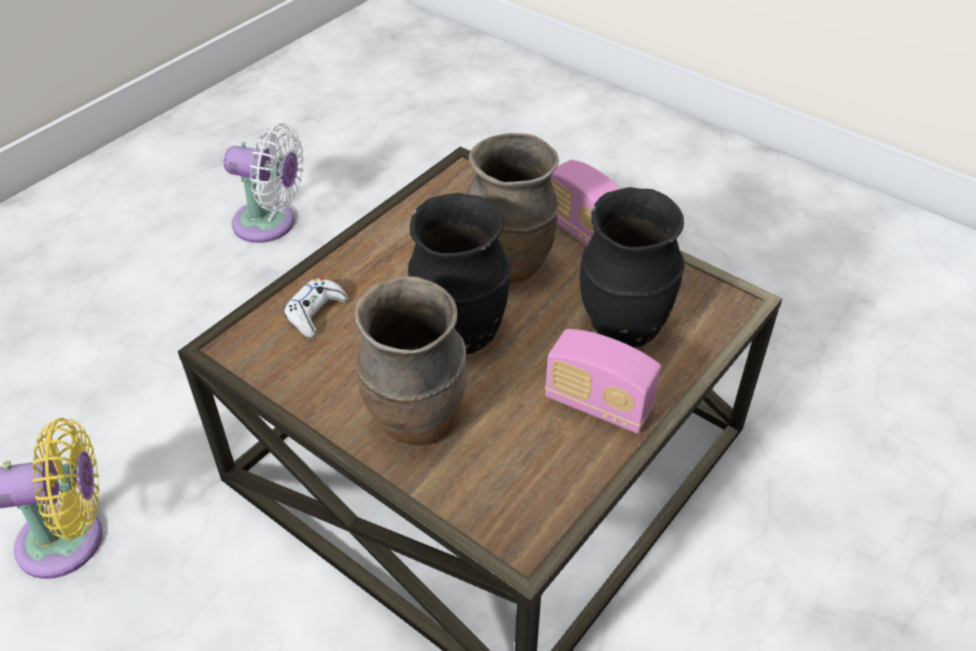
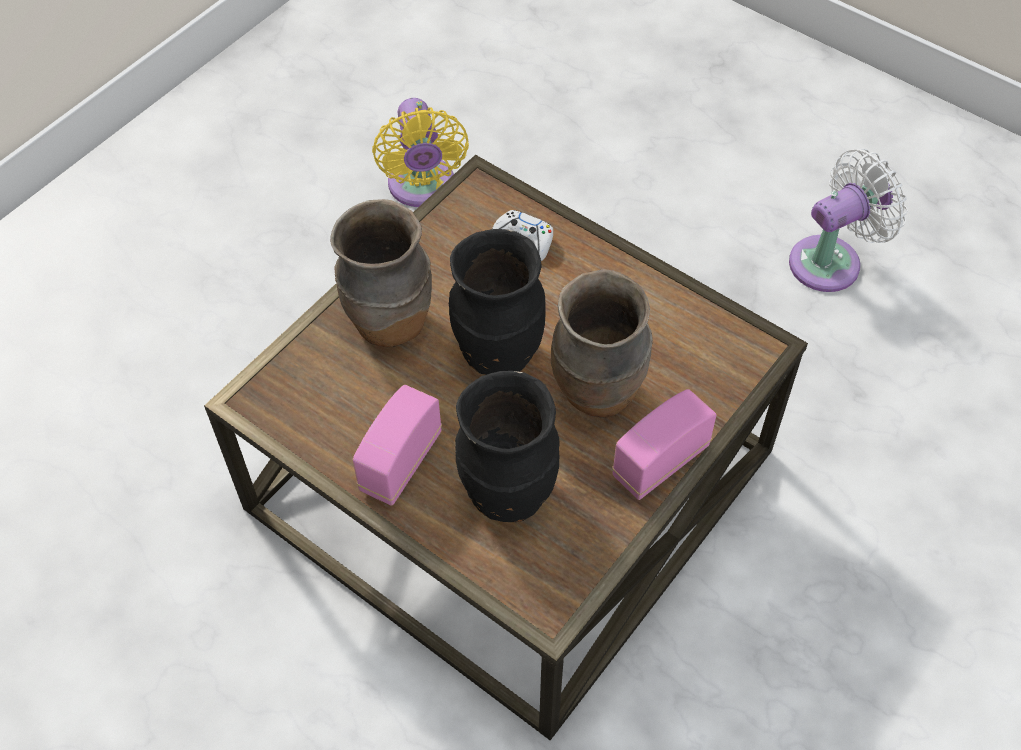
camera: 90 degrees right, 10 degrees up
(270, 224) = (831, 261): white fan -> white fan turned 135 degrees counterclockwise

